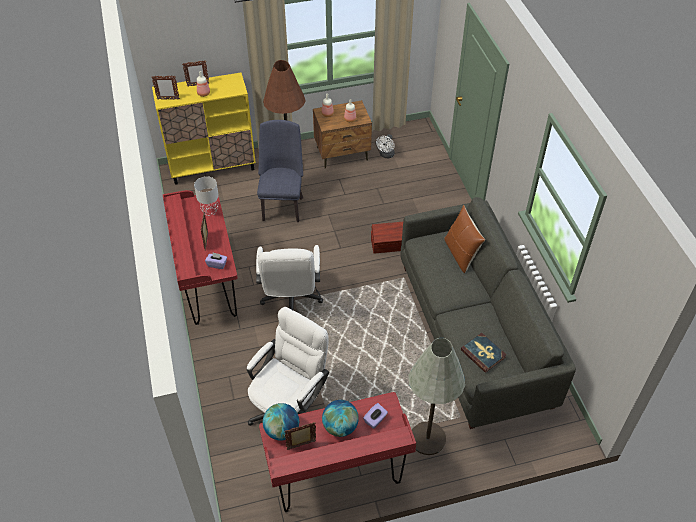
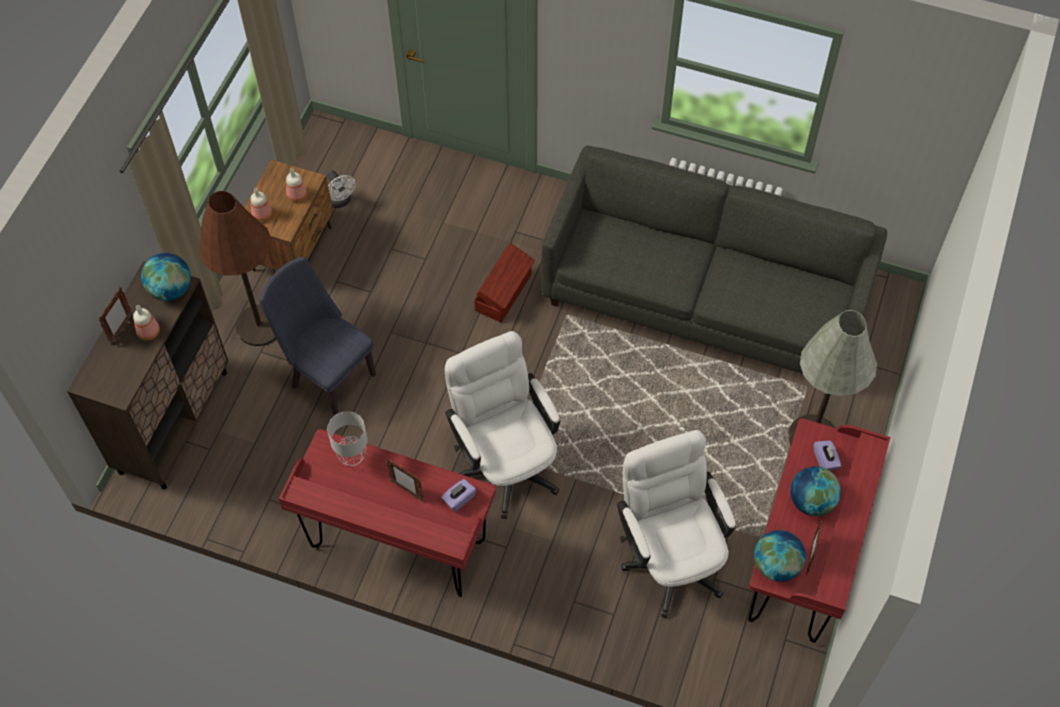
camera: 55 degrees left, 10 degrees up
(168, 99) = (118, 384): picture frame -> none
(213, 167) = (174, 421): yellow cabinet -> brown cabinet
(233, 88) = (171, 289): none -> globe
(291, 301) = (506, 461): white office chair -> white office chair turned 150 degrees counterclockwise
(461, 254) = (628, 227): brown pillow -> none
(483, 353) = (789, 301): book -> none

